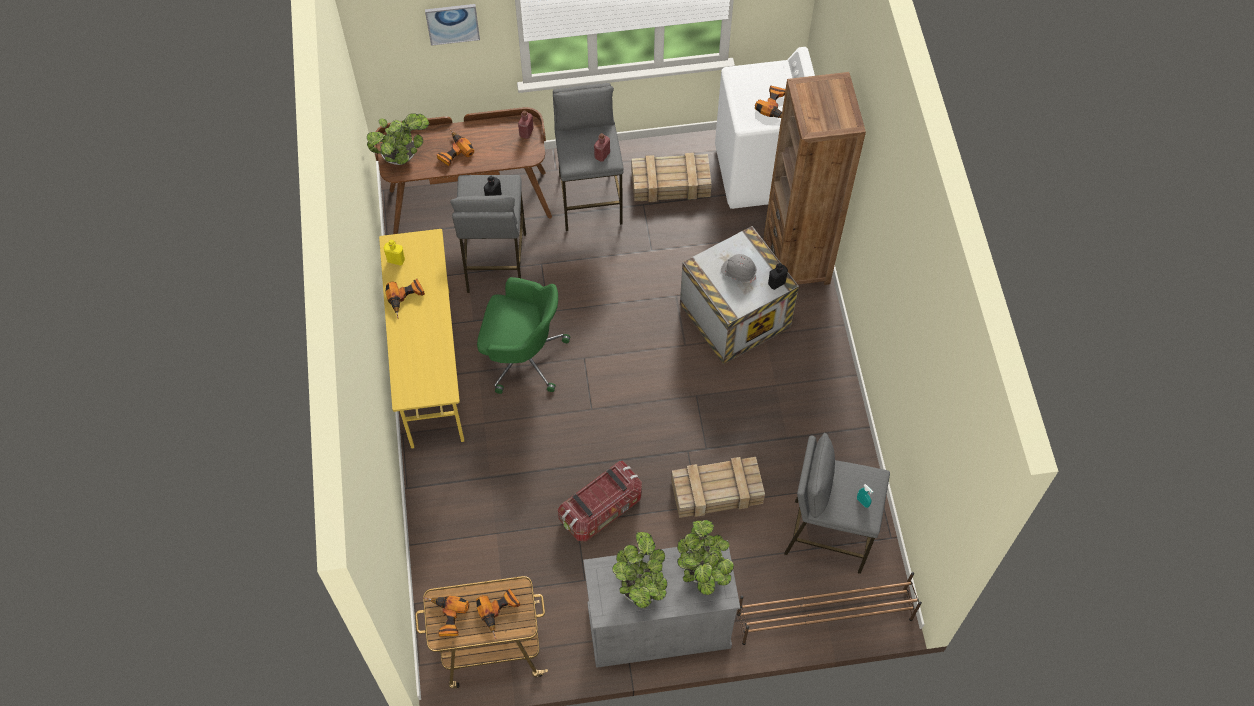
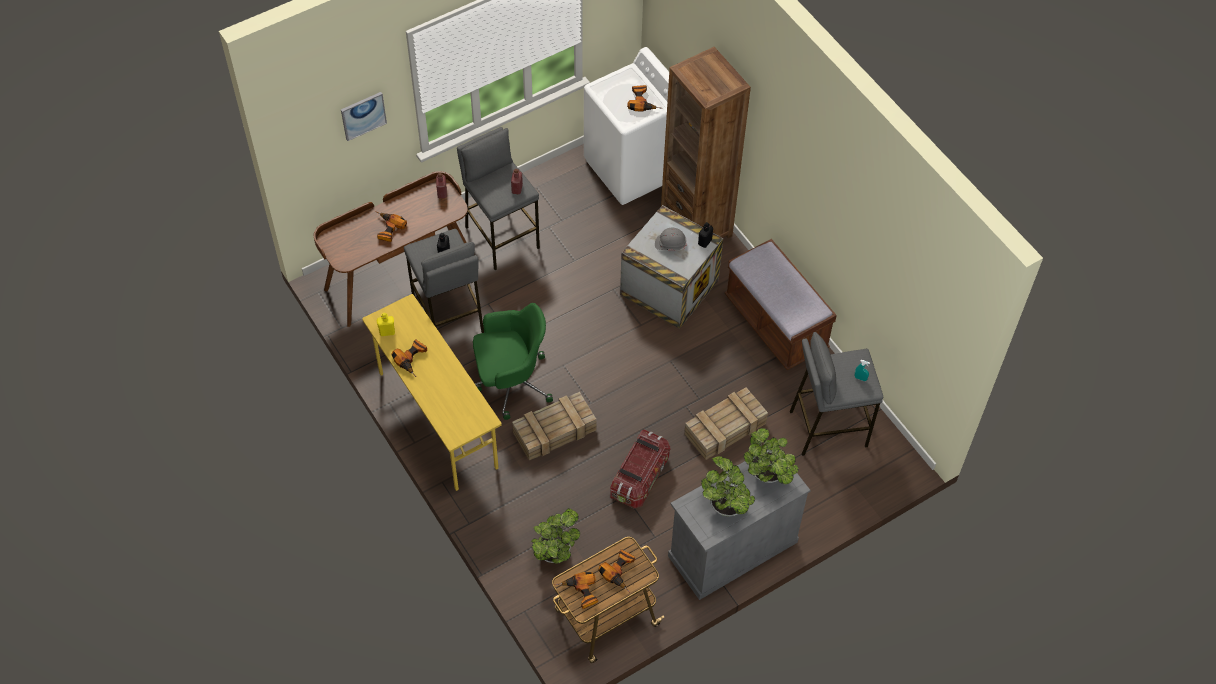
camera: 25 degrees left, 5 degrees down
(402, 156) = (345, 247): potted plant -> potted plant (555, 551)
(672, 183) = (563, 201): crate -> crate (555, 430)
(823, 616) = (856, 490): brown shoe rack -> none
(828, 398) = (775, 324): none -> brown bench

